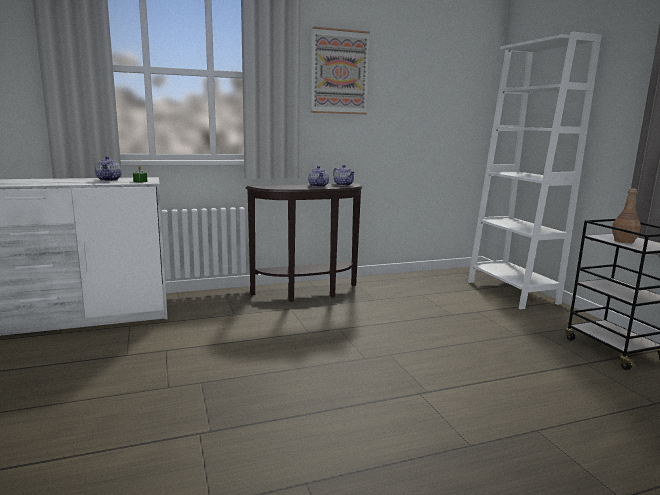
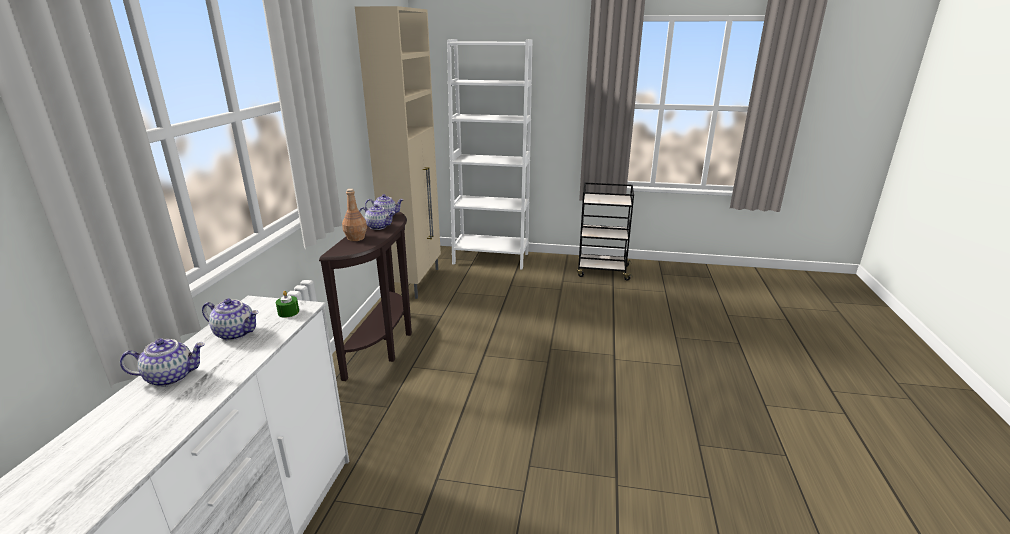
camera: 60 degrees left, 10 degrees up
(59, 180) = (171, 377): none -> teapot
(339, 72) = (333, 83): picture -> none
(413, 278) = (415, 281): none -> beige cabinet
(623, 241) = (606, 200): brown bottle -> brown bottle (356, 238)

